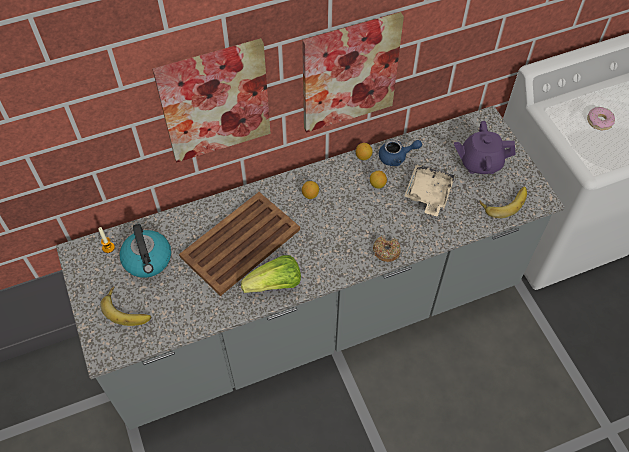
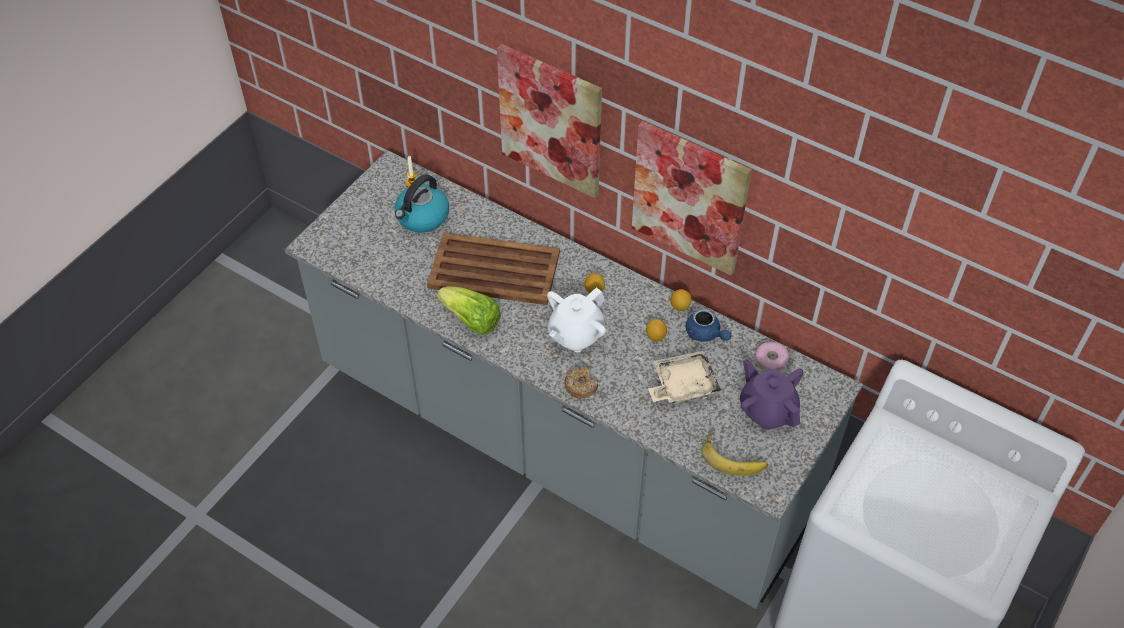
camera: 55 degrees right, 5 degrees down
(128, 308) = (364, 234): banana -> none
(339, 228) = (575, 334): none -> white teapot
(599, 121) = (918, 484): donut -> donut (771, 360)

